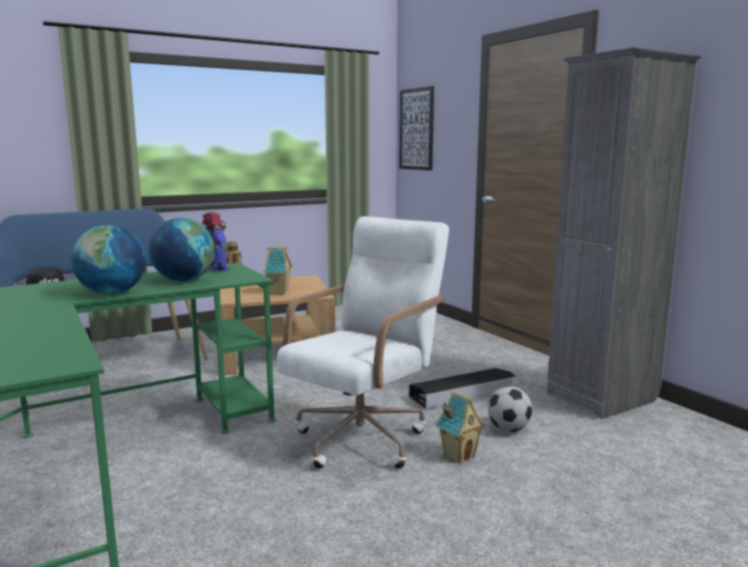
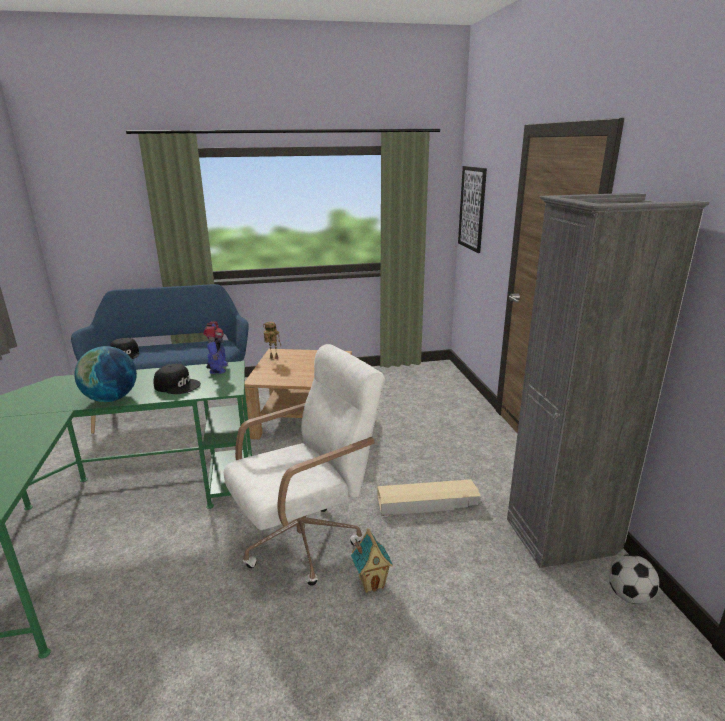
camera: 20 degrees right, 10 degrees up
(184, 280) = (177, 385): globe -> black cap
(279, 292) = (300, 374): toy house -> none
(463, 394) = (427, 502): black storage box -> beige storage box
(508, 429) = (439, 559): football -> football (629, 595)

